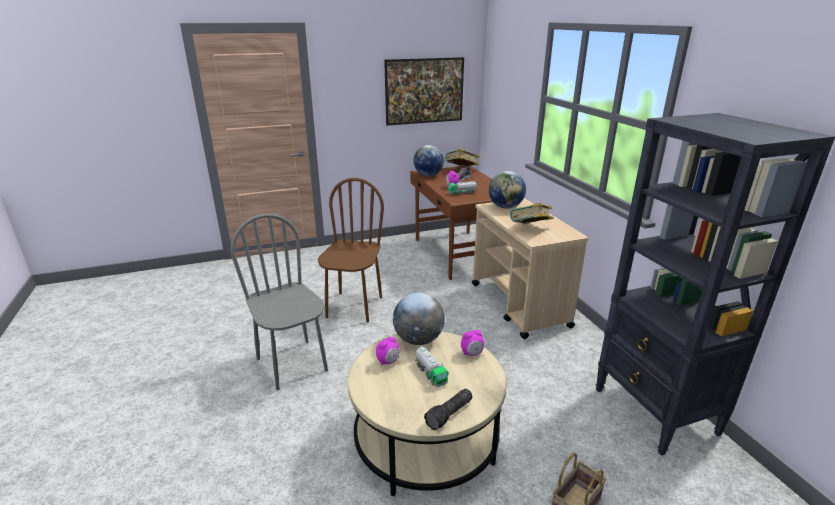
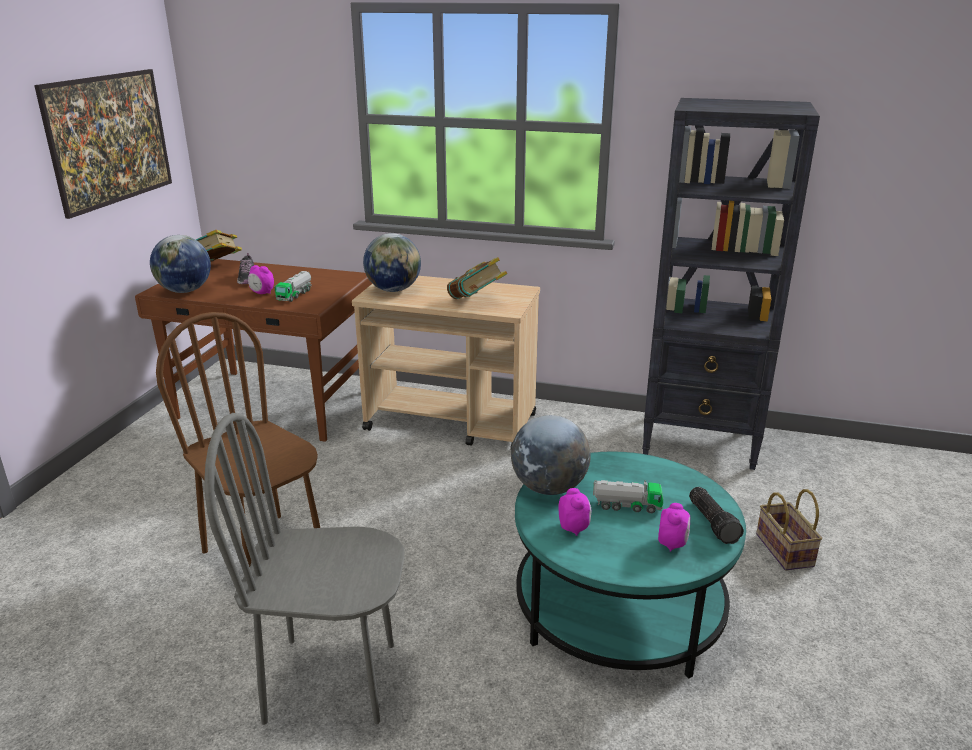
camera: 55 degrees left, 0 degrees up
(426, 439) = (618, 607): beige coffee table -> turquoise coffee table
(472, 353) = (615, 464): alarm clock -> alarm clock (672, 544)

